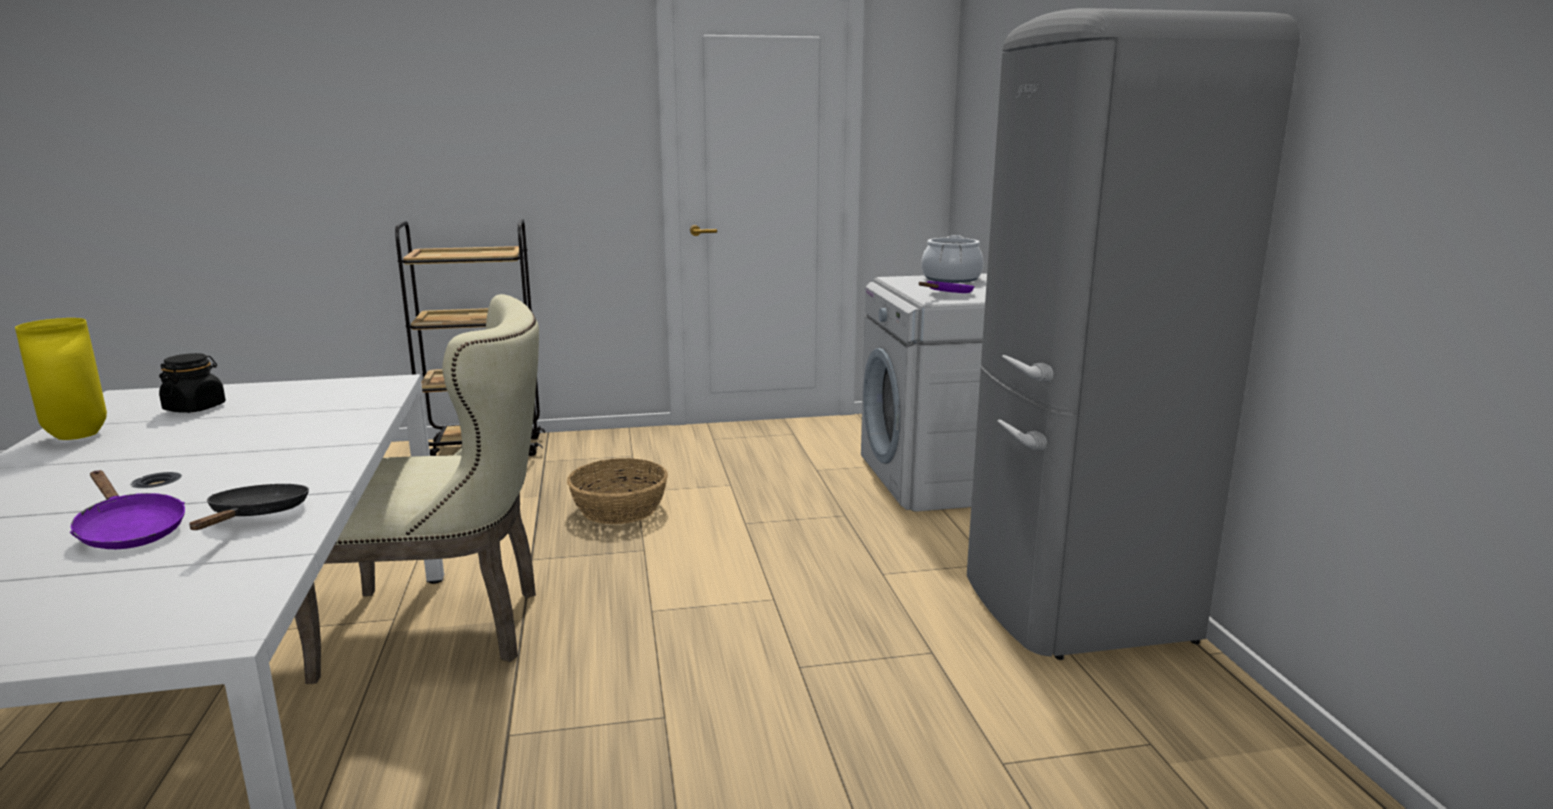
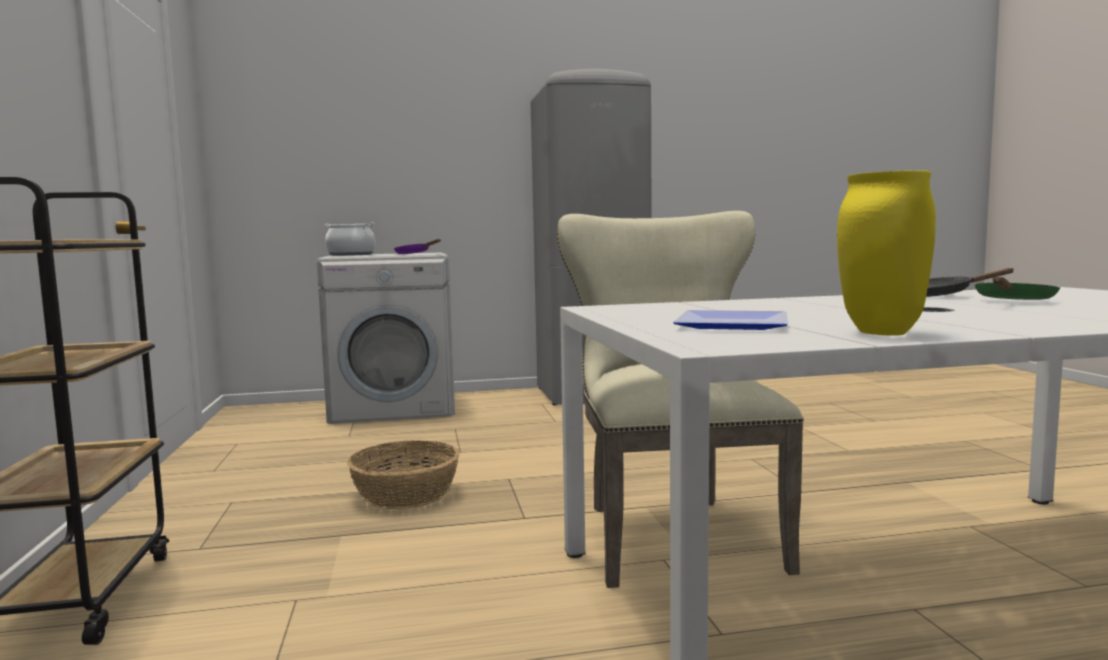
camera: 90 degrees left, 10 degrees down
(129, 531) = (1013, 302): purple frying pan -> green frying pan
(195, 408) = (736, 325): black jar -> plate

